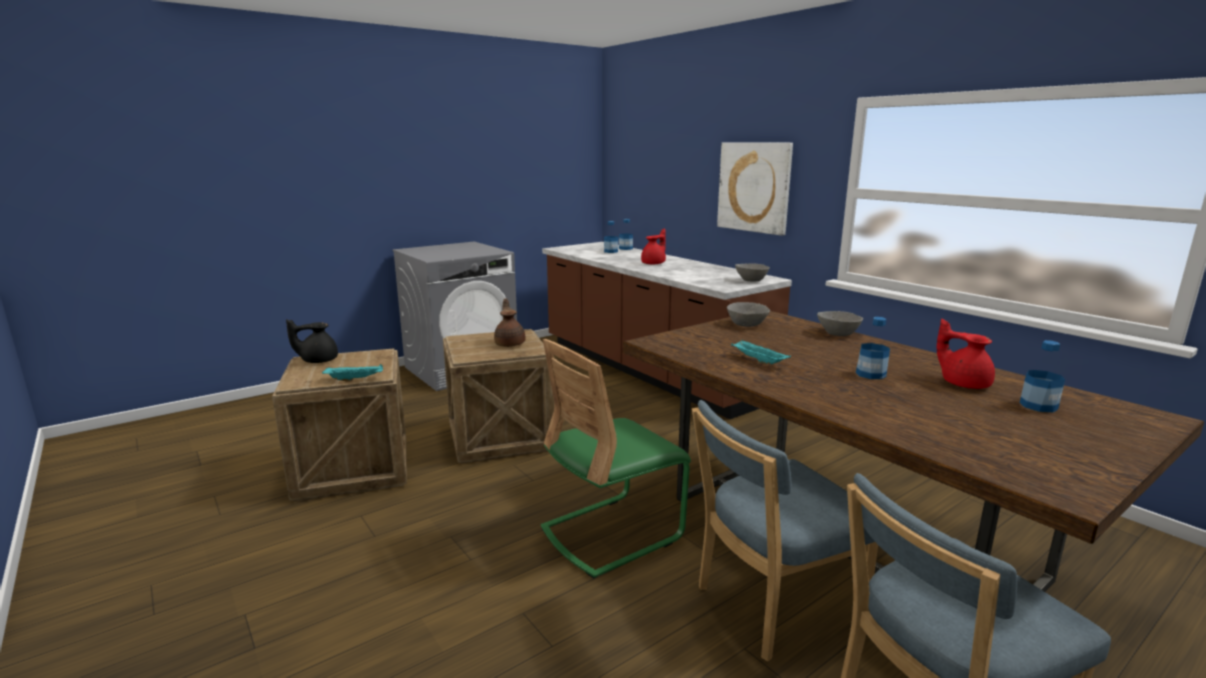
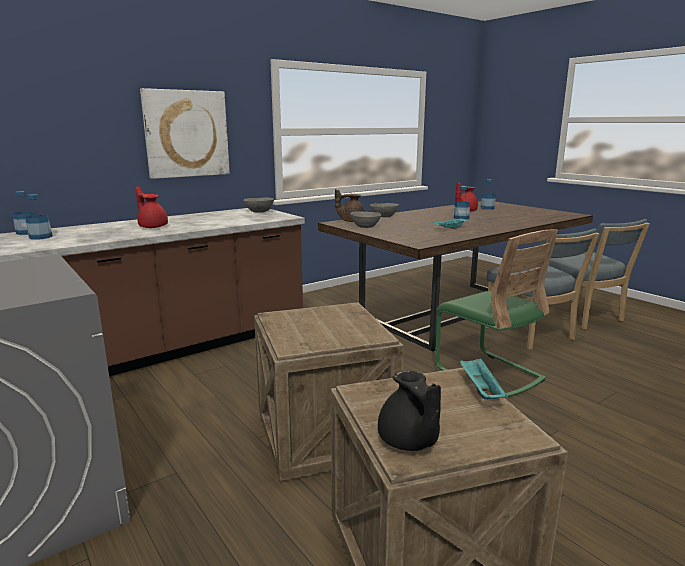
camera: 90 degrees left, 0 degrees up
(510, 344) = (322, 319): brown teapot -> brown teapot (351, 221)

